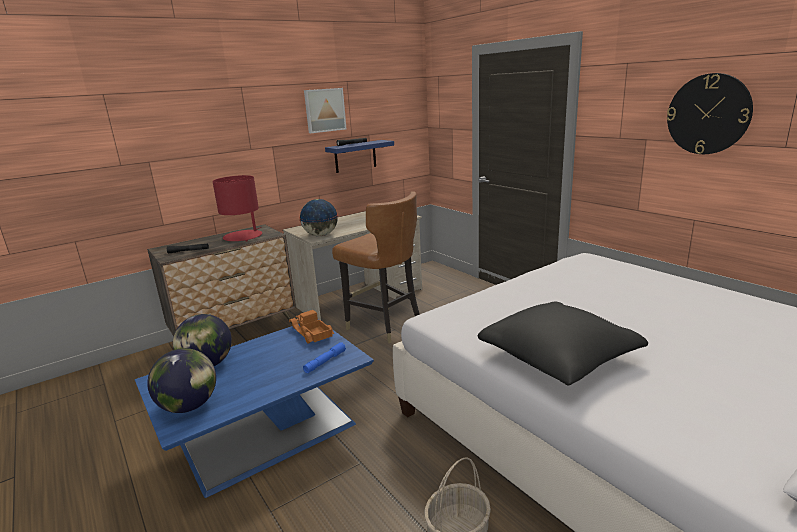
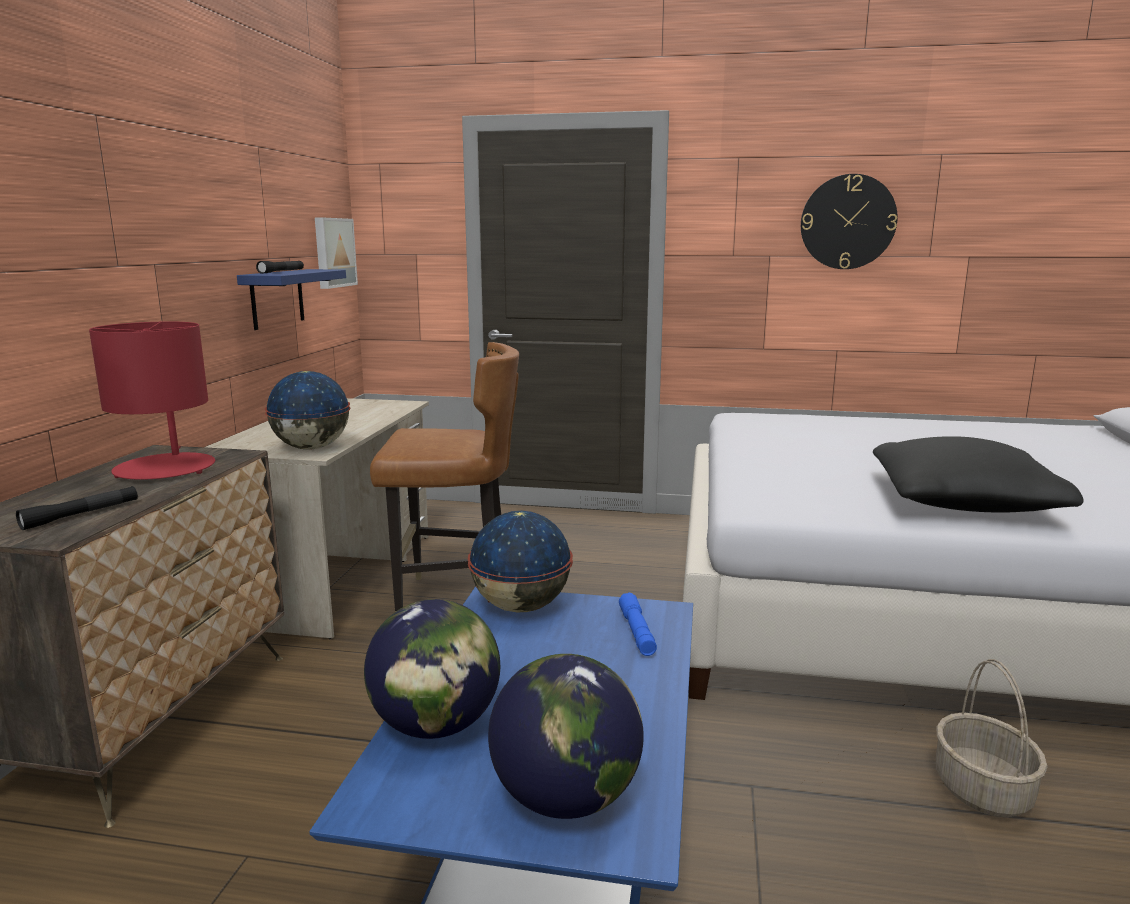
camera: 45 degrees left, 5 degrees down
(311, 333) = (521, 607): toy truck -> globe
(324, 110) = (233, 198): picture -> picture (333, 252)

